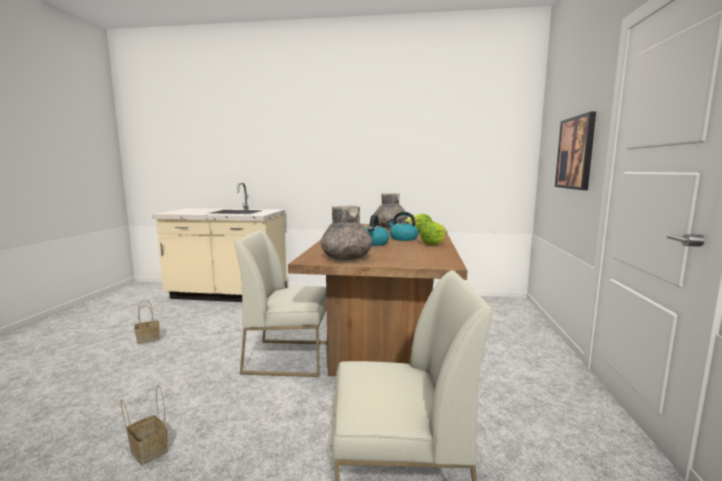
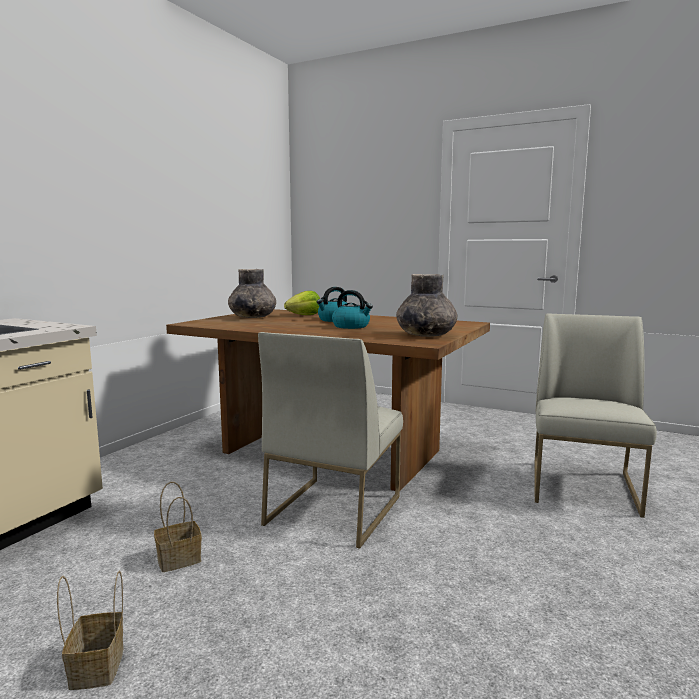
camera: 70 degrees left, 0 degrees up
(147, 450) = (531, 621): basket -> basket (177, 560)
(433, 244) = (376, 318): lettuce -> none
(576, 153) = (383, 224): picture -> none

